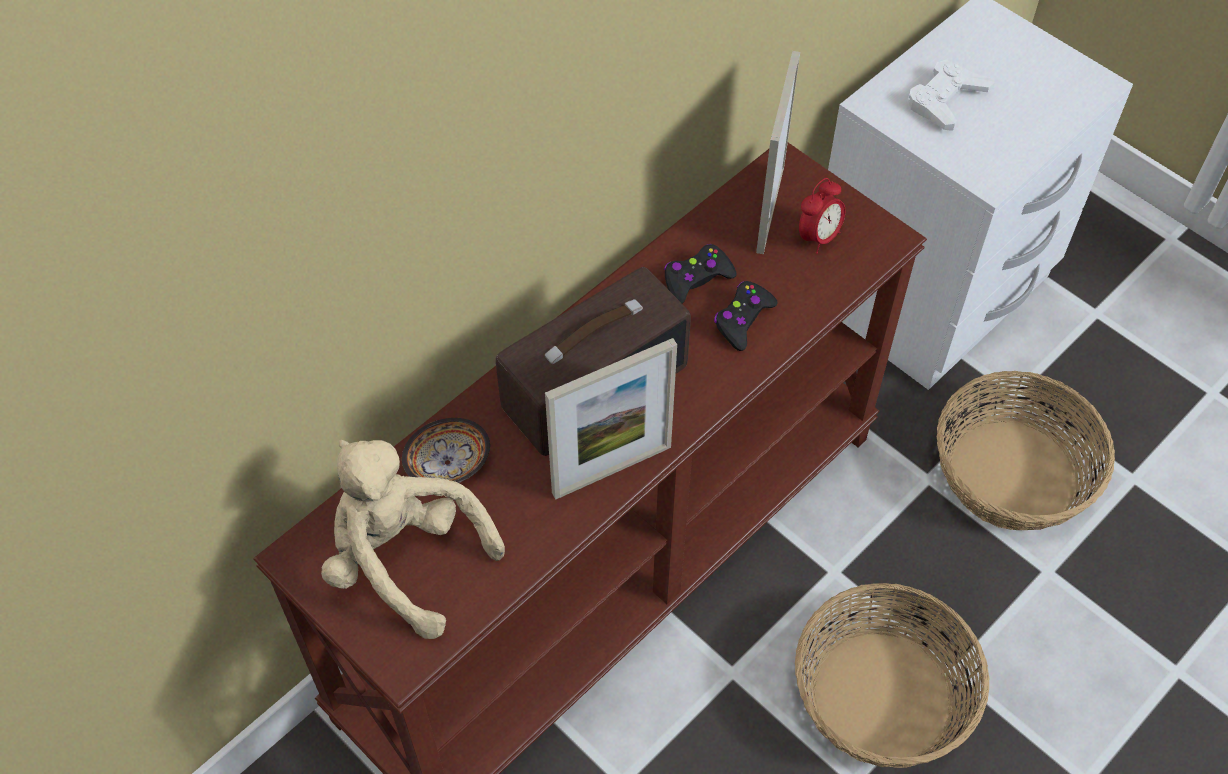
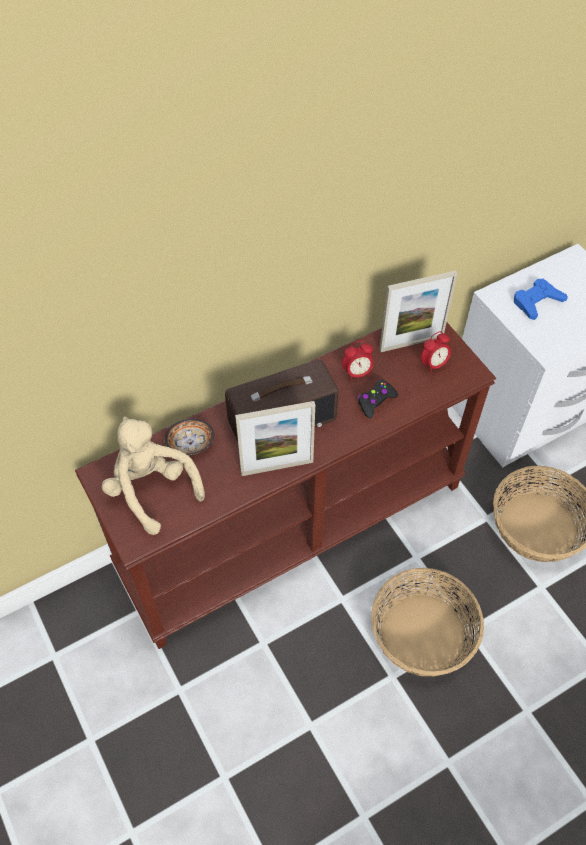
camera: 15 degrees right, 0 degrees up
(696, 279) = (357, 373): black game controller -> alarm clock
(770, 209) = (411, 343): picture frame -> picture frame turned 135 degrees counterclockwise
(946, 100) = (537, 302): white game controller -> blue game controller

